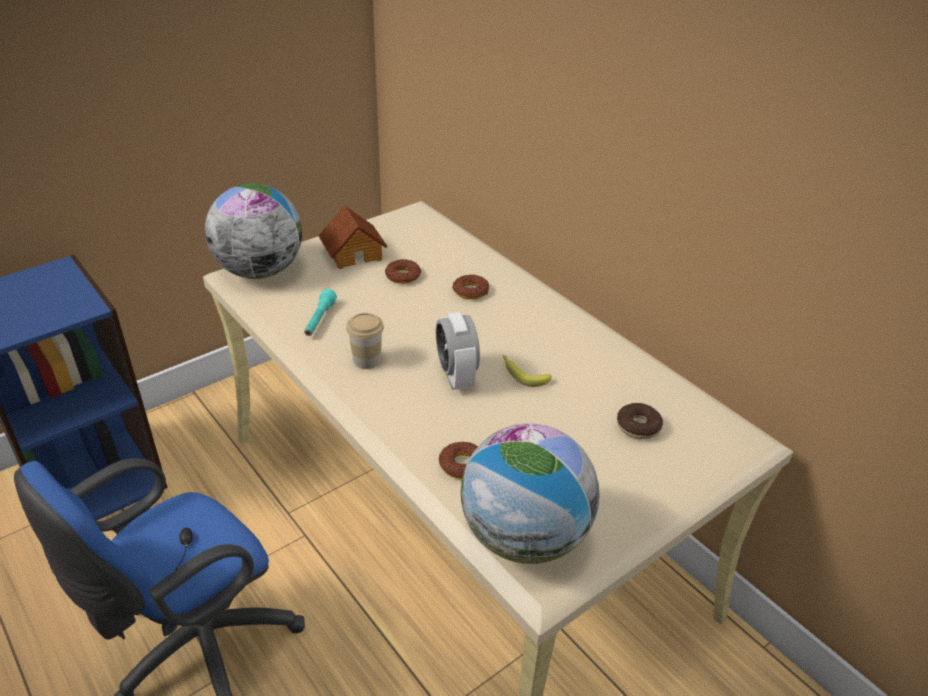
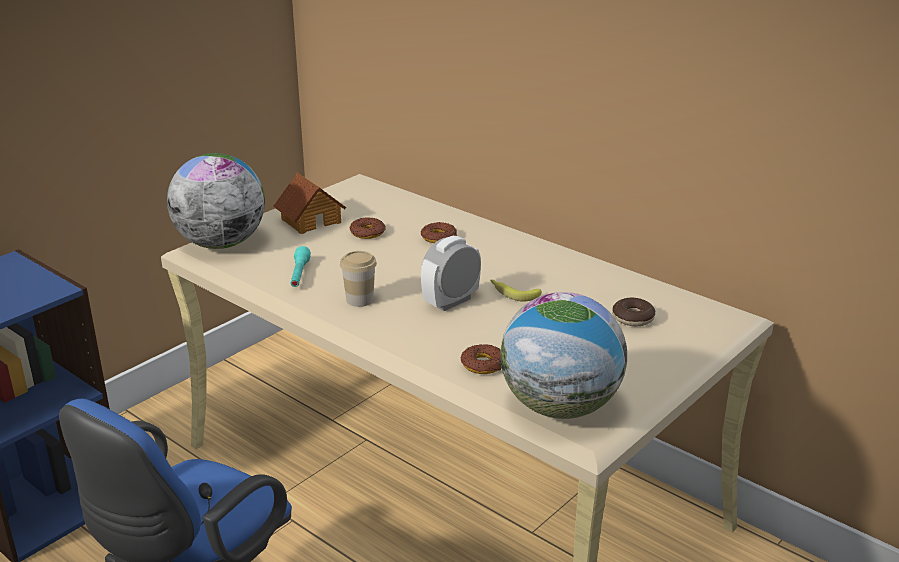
camera: 10 degrees left, 10 degrees down
(456, 376) = (451, 302): alarm clock -> alarm clock turned 75 degrees clockwise

